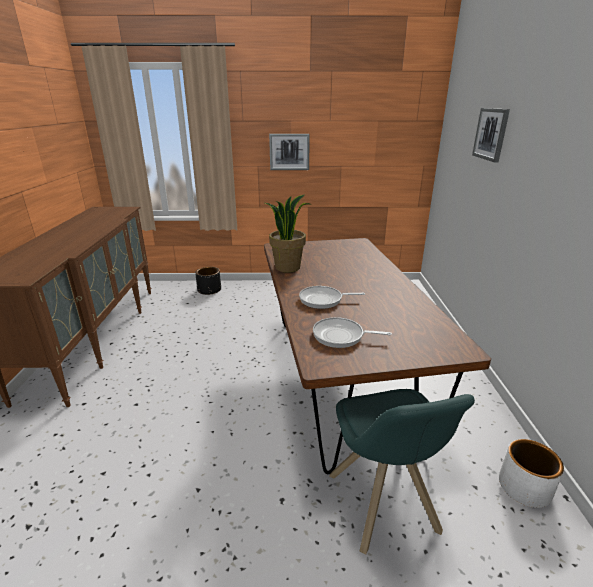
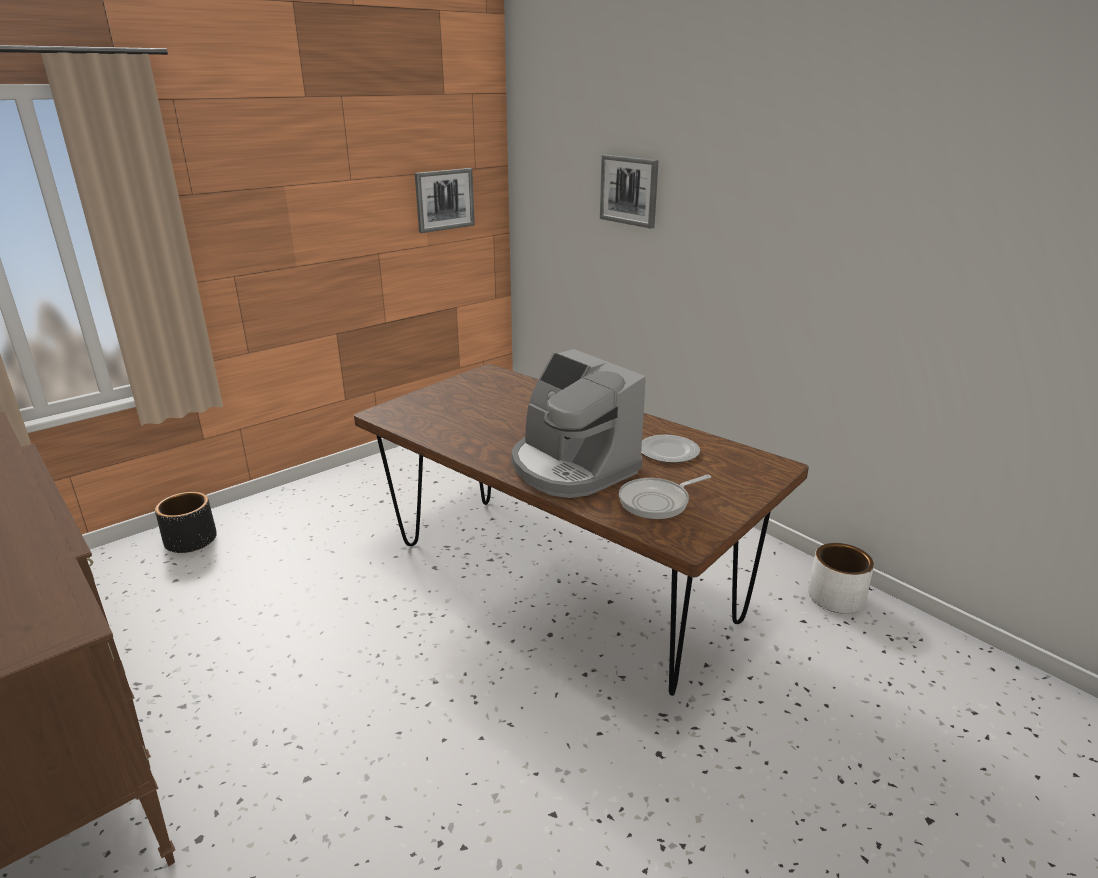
camera: 40 degrees left, 0 degrees up
(287, 267) = (453, 440): potted plant -> none
(289, 152) = (291, 242): picture -> picture (444, 199)
(323, 300) = (571, 467): frying pan -> coffee machine
(383, 502) = (751, 687): turquoise chair -> none
(397, 313) = (669, 451): none -> plate

